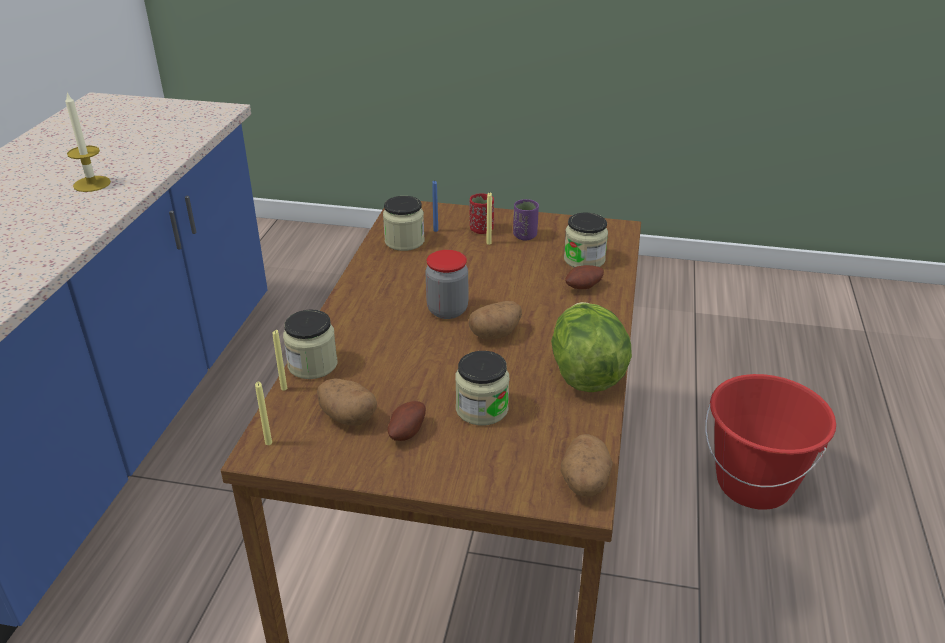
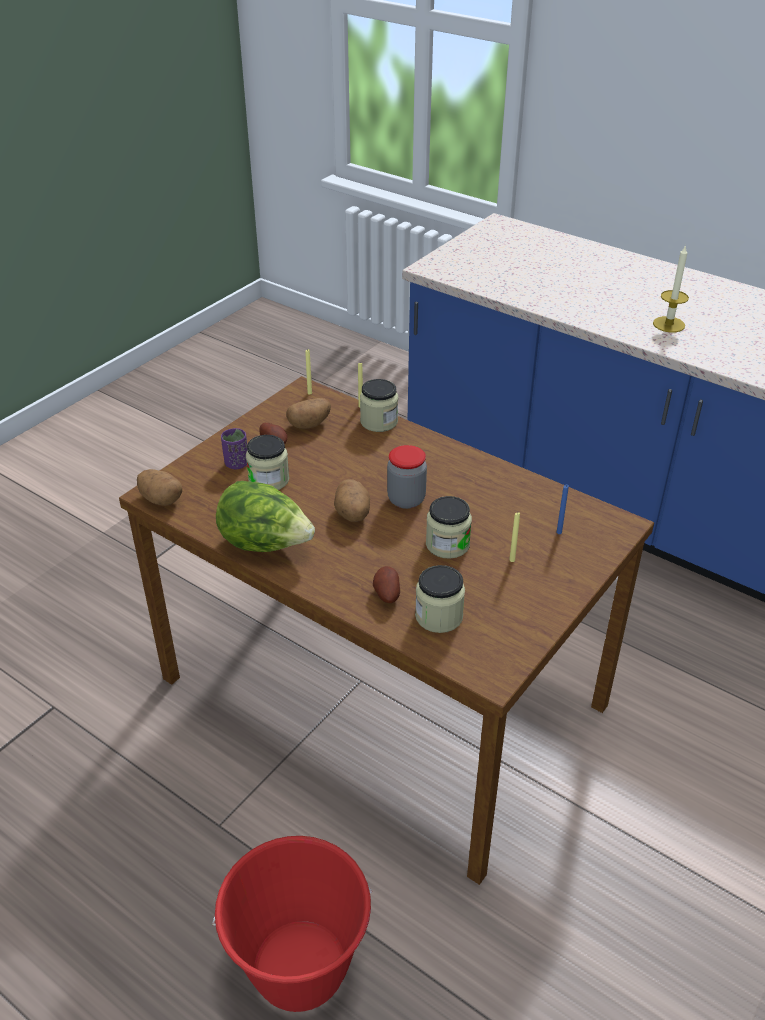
camera: 115 degrees right, 5 degrees up
(404, 241) = (545, 506): jar -> jar (447, 544)
(481, 229) = (545, 564): red cup -> none
(525, 236) = (514, 591): purple cup -> purple cup (236, 464)

